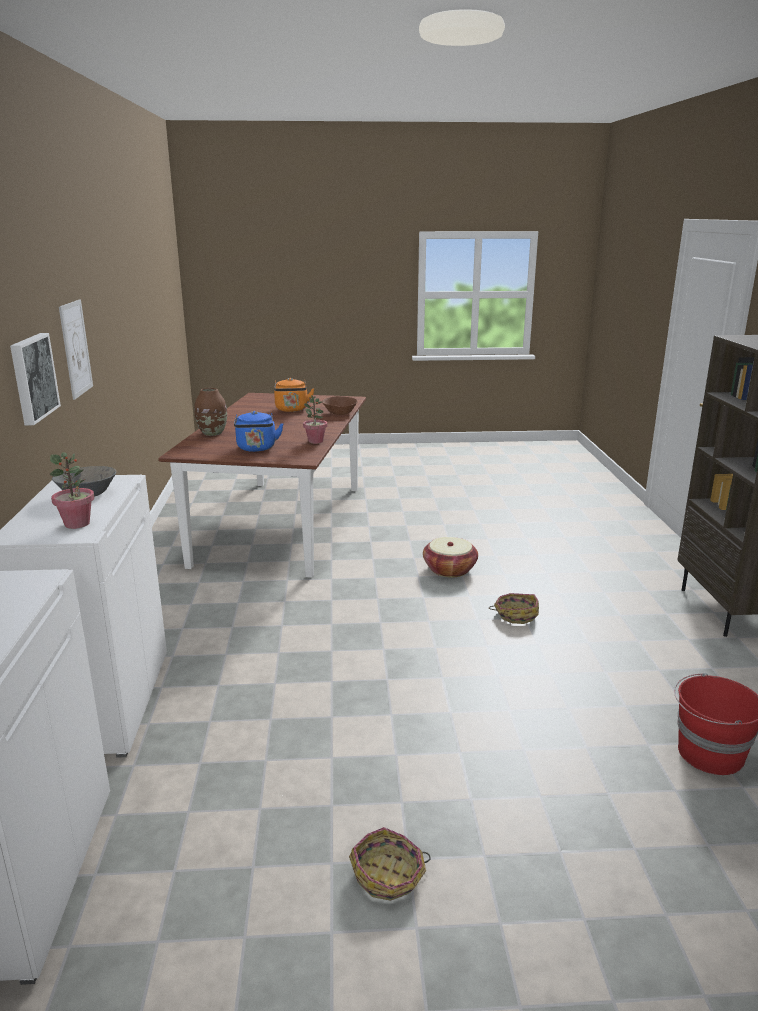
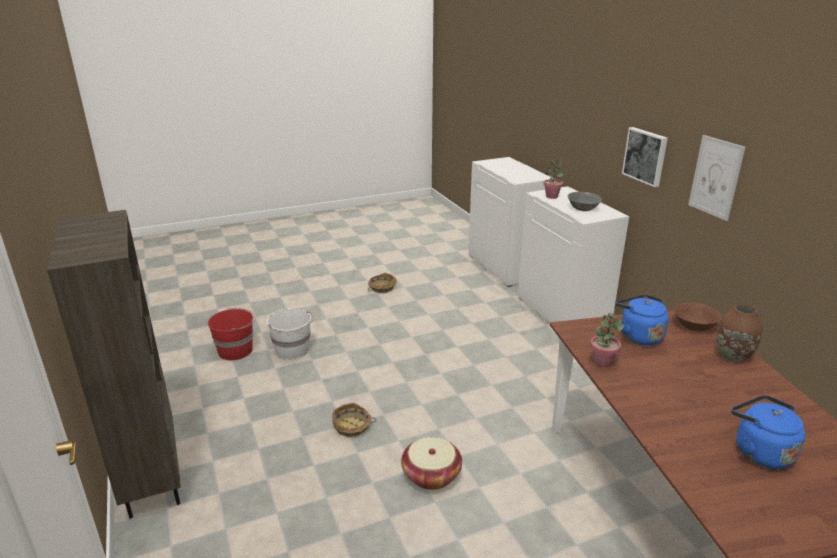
camera: 160 degrees right, 5 degrees up
(292, 410) = (759, 451): orange kettle -> blue kettle
(339, 413) = (677, 457): brown bowl -> brown bowl (695, 326)
(602, 731) = (292, 350): none -> white bucket

